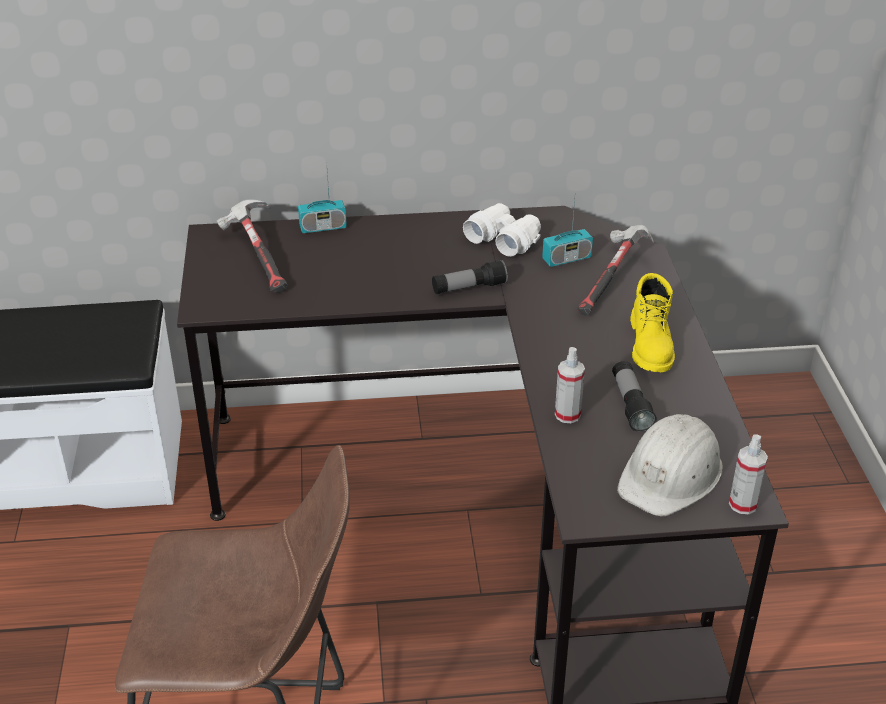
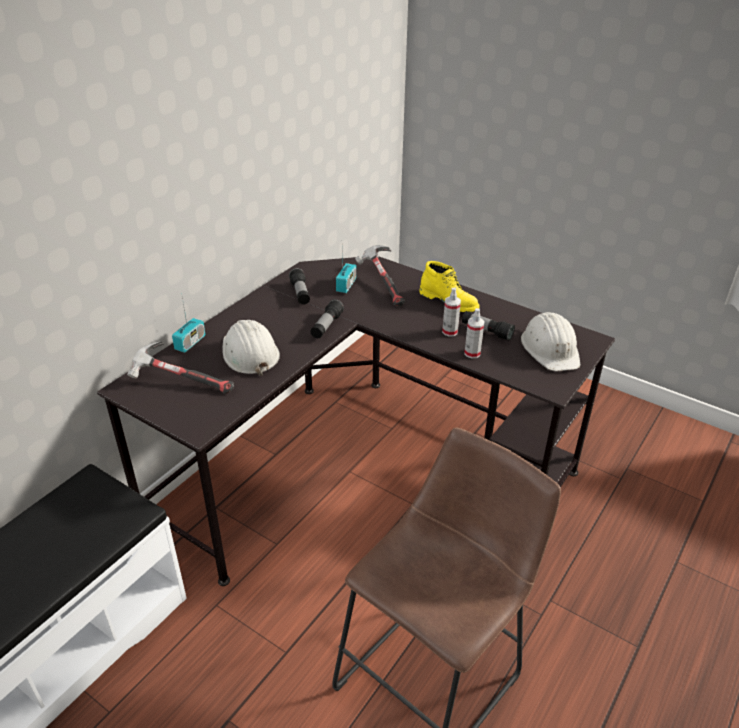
camera: 50 degrees left, 0 degrees up
(353, 269) = (249, 353): none -> white hard hat
(504, 239) = (300, 293): white binoculars -> flashlight
(743, 504) = (591, 342): spray bottle -> spray bottle (450, 332)

